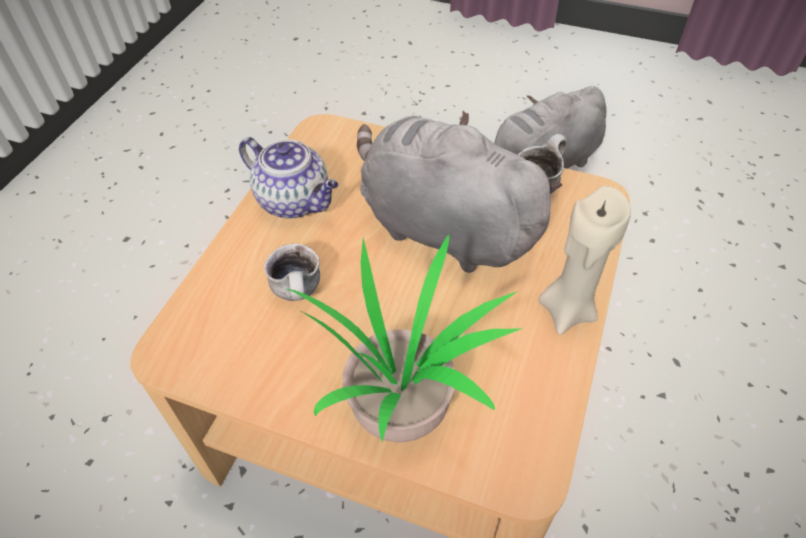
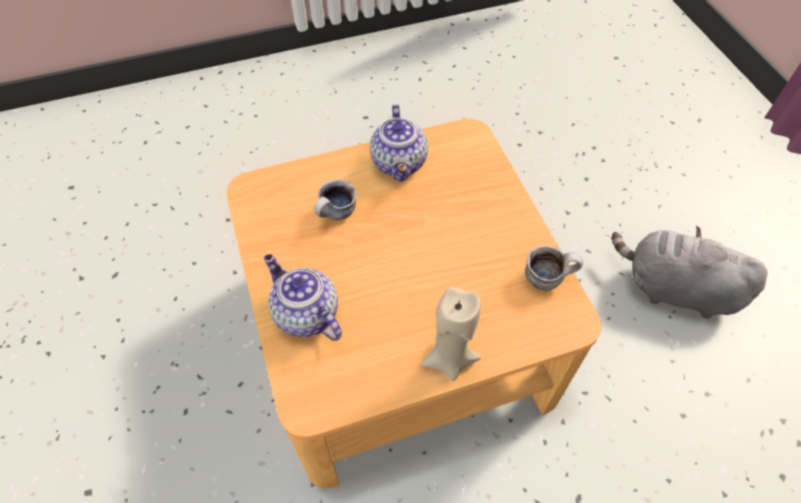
camera: 50 degrees right, 5 degrees up
(402, 404) = (305, 314): potted plant -> teapot
(442, 227) = (452, 249): grey plush toy -> none

